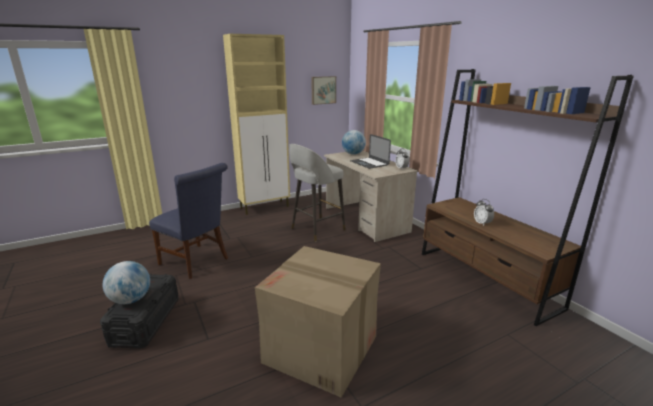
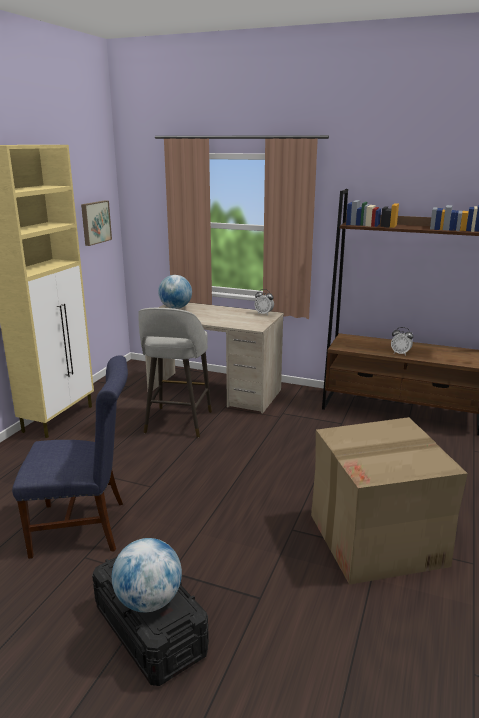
camera: 40 degrees left, 0 degrees up
(369, 163) = (218, 315): laptop -> none

